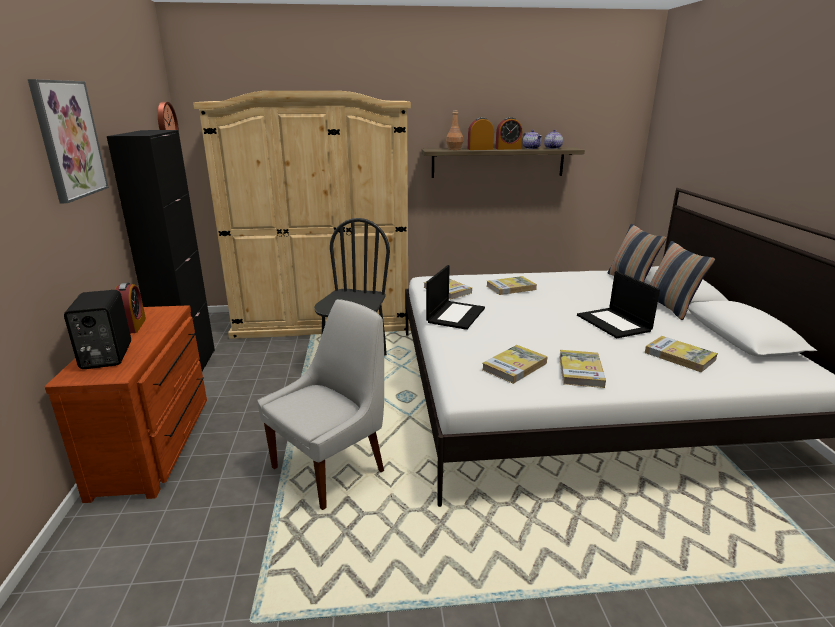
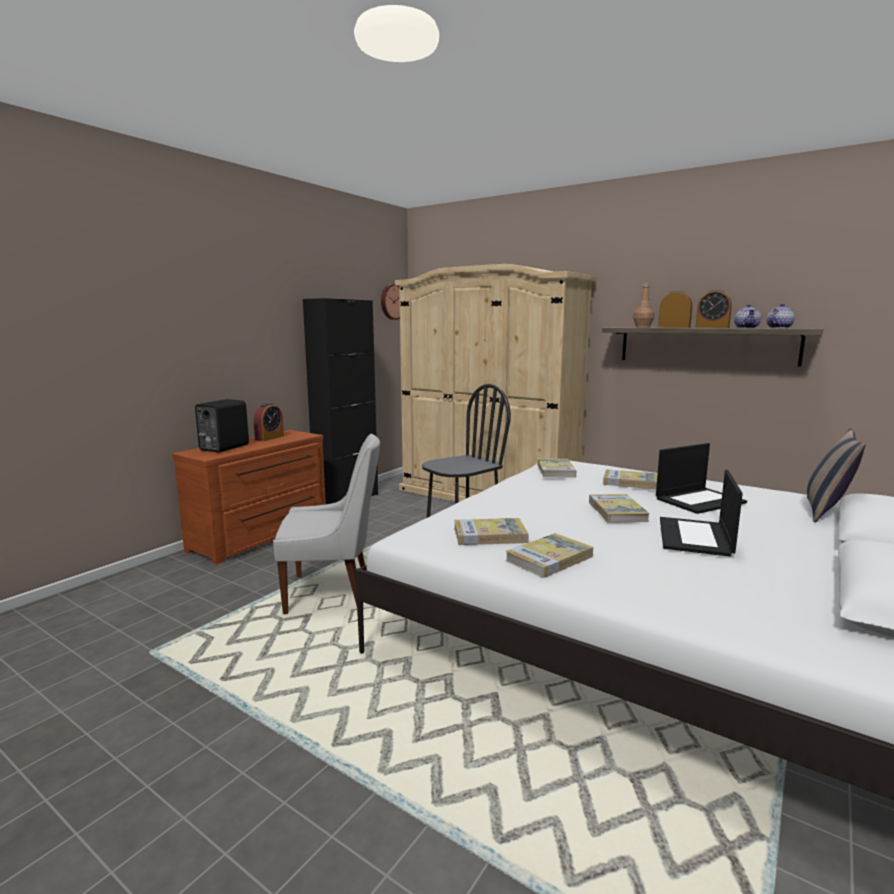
camera: 40 degrees right, 10 degrees down
(68, 140) = (260, 296): picture -> none
(455, 315) = (522, 488): laptop -> laptop (700, 500)
(670, 307) = (832, 546): pillow -> none
(679, 356) = (718, 587): book -> book (617, 511)

